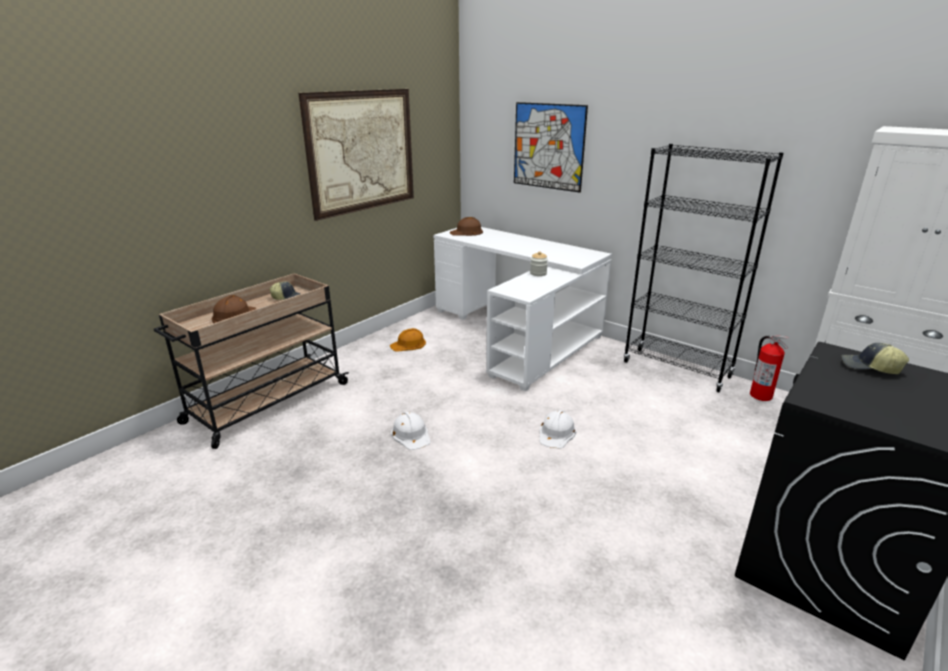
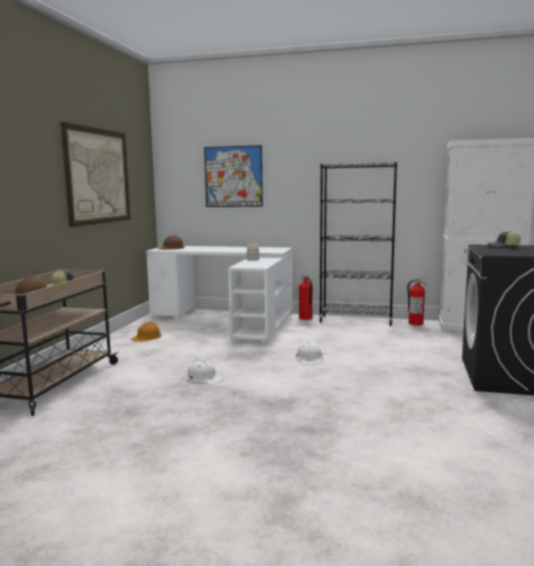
camera: 25 degrees left, 15 degrees down
(612, 349) = (305, 318): none -> fire extinguisher

